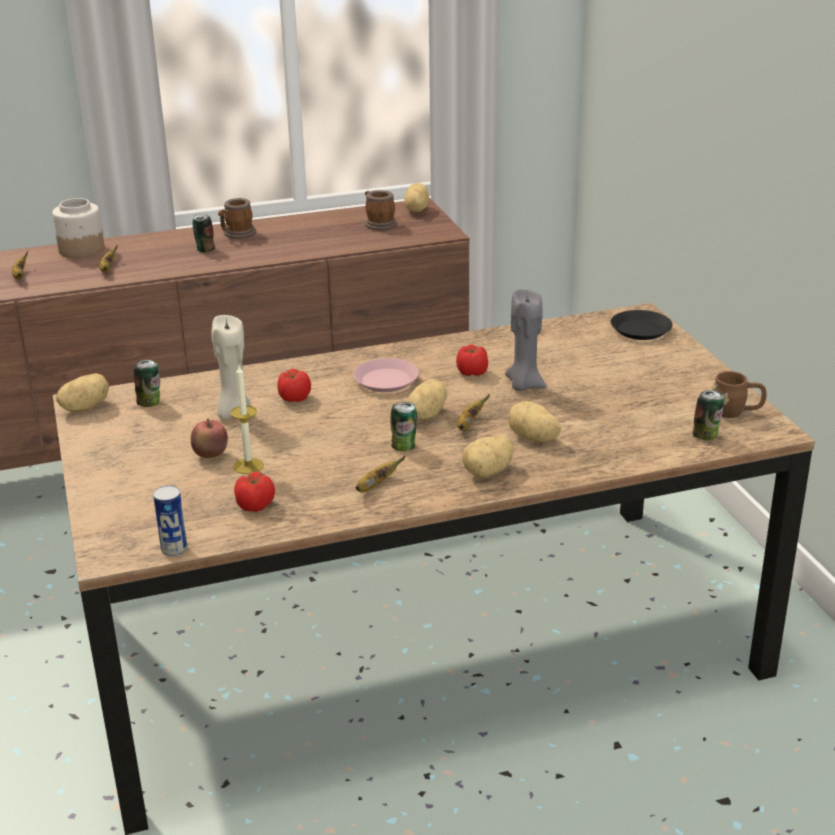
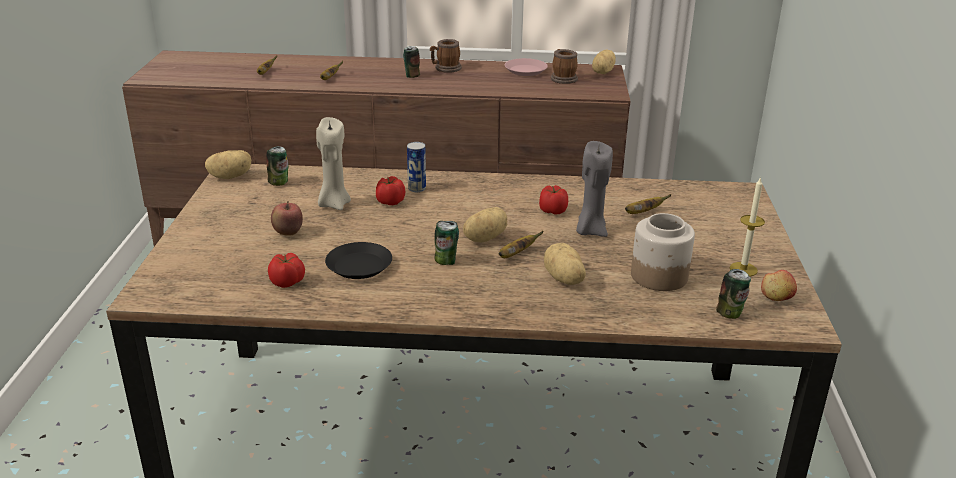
camera: 20 degrees right, 0 degrees up
(81, 250) = (323, 62): jar -> jar (658, 276)
(174, 549) = (196, 303): can -> can (417, 188)
(248, 466) = (309, 248): candle -> candle (743, 269)
(376, 486) = (396, 289): banana -> banana (643, 212)
(386, 380) = (475, 202): pink plate -> pink plate (525, 70)
(489, 472) = (501, 300): potato -> none
(640, 330) = (733, 204): black plate -> black plate (359, 265)
(736, 412) = (776, 298): brown mug -> apple

